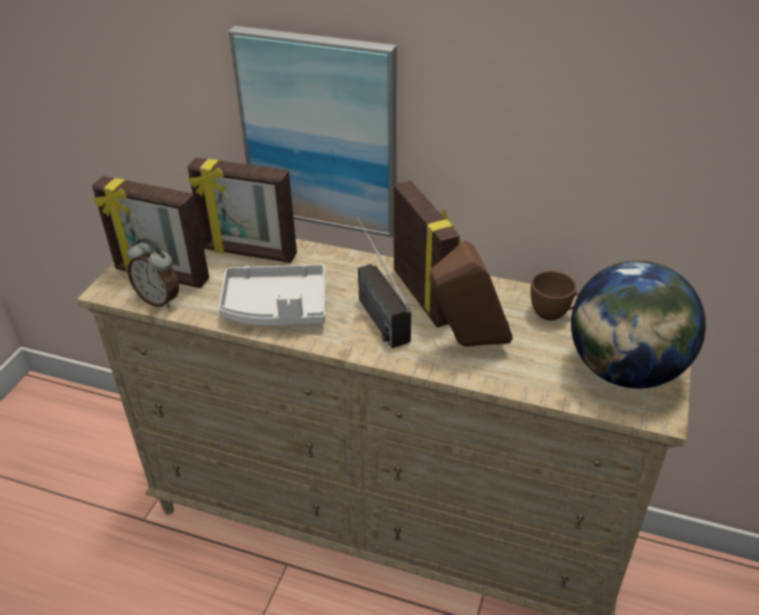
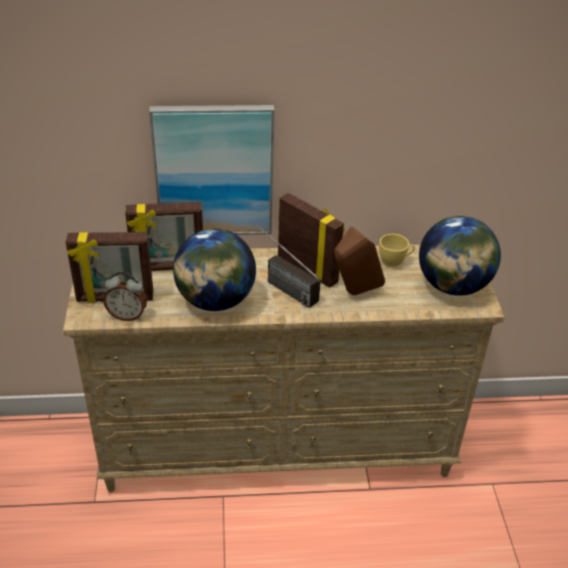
camera: 25 degrees left, 0 degrees up
(276, 308) = (215, 301): grey tray -> globe
(554, 313) = (395, 261): brown cup -> yellow cup

